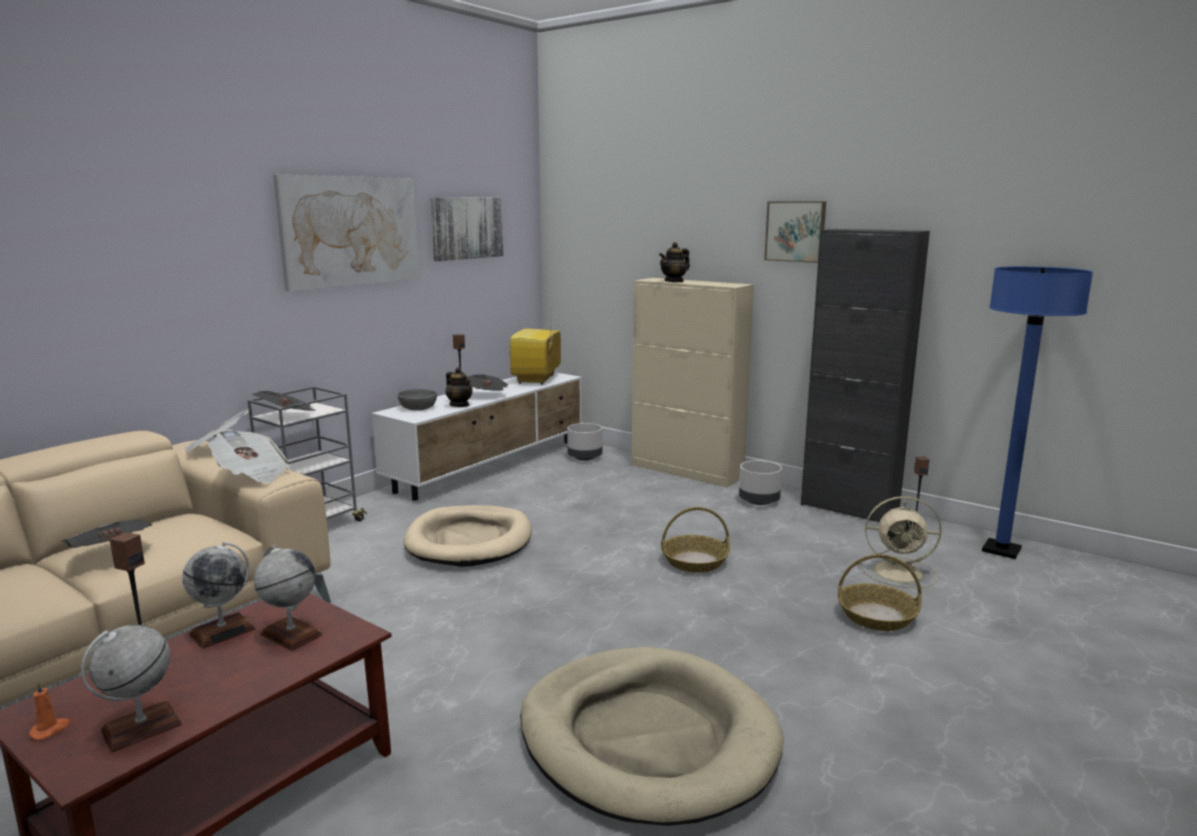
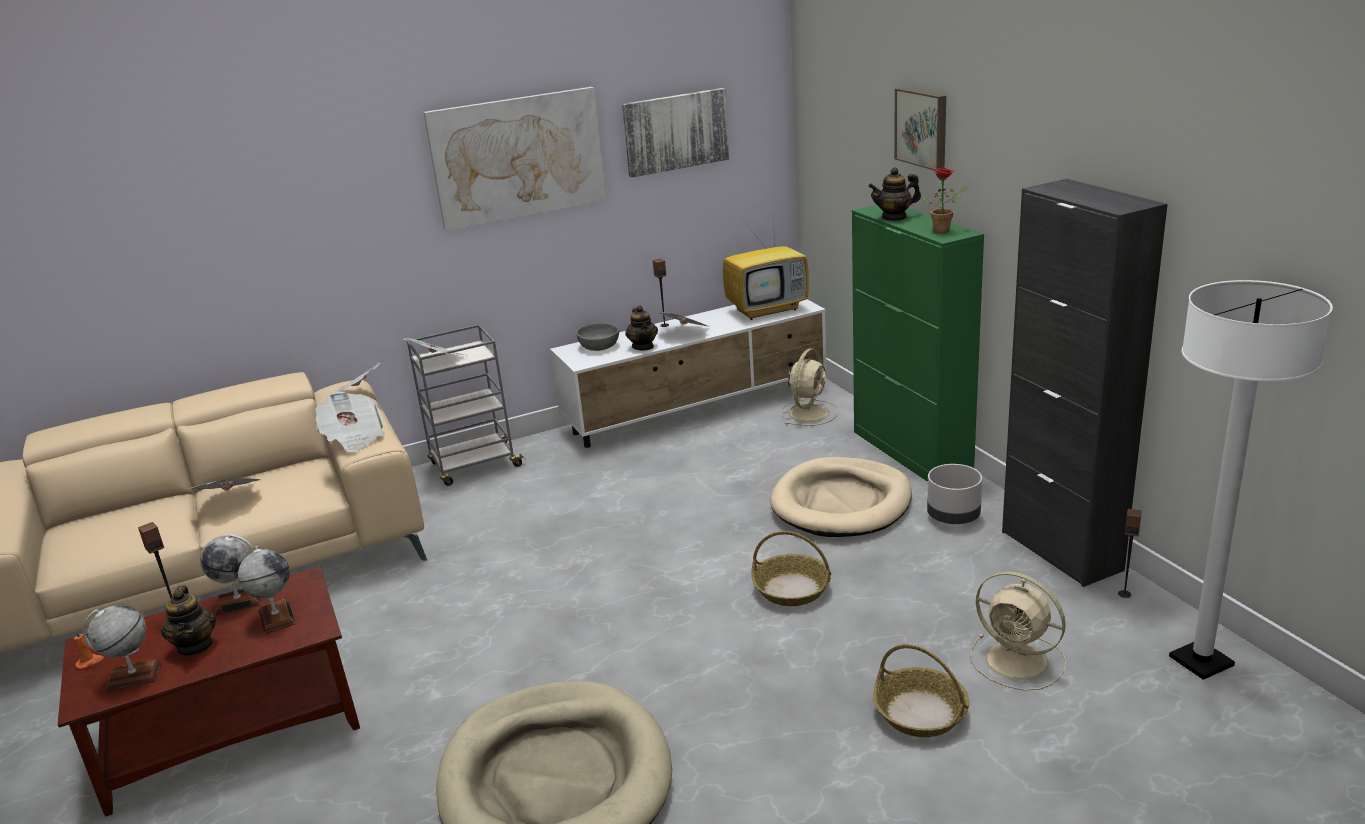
camera: 30 degrees right, 10 degrees up
(206, 680) = (196, 646): none -> teapot
(469, 541) = (594, 512): beige dog bed -> beige dog bed (841, 503)
(537, 379) = (768, 309): television -> television turned 150 degrees counterclockwise
(584, 458) = (809, 412): grey planter -> beige fan
(687, 471) = (911, 453): beige cabinet -> green cabinet
(723, 284) = (944, 230): none -> potted plant
(795, 231) = (1029, 171): picture -> picture (922, 128)
(1001, 550) = (1201, 661): blue floor lamp -> white floor lamp

